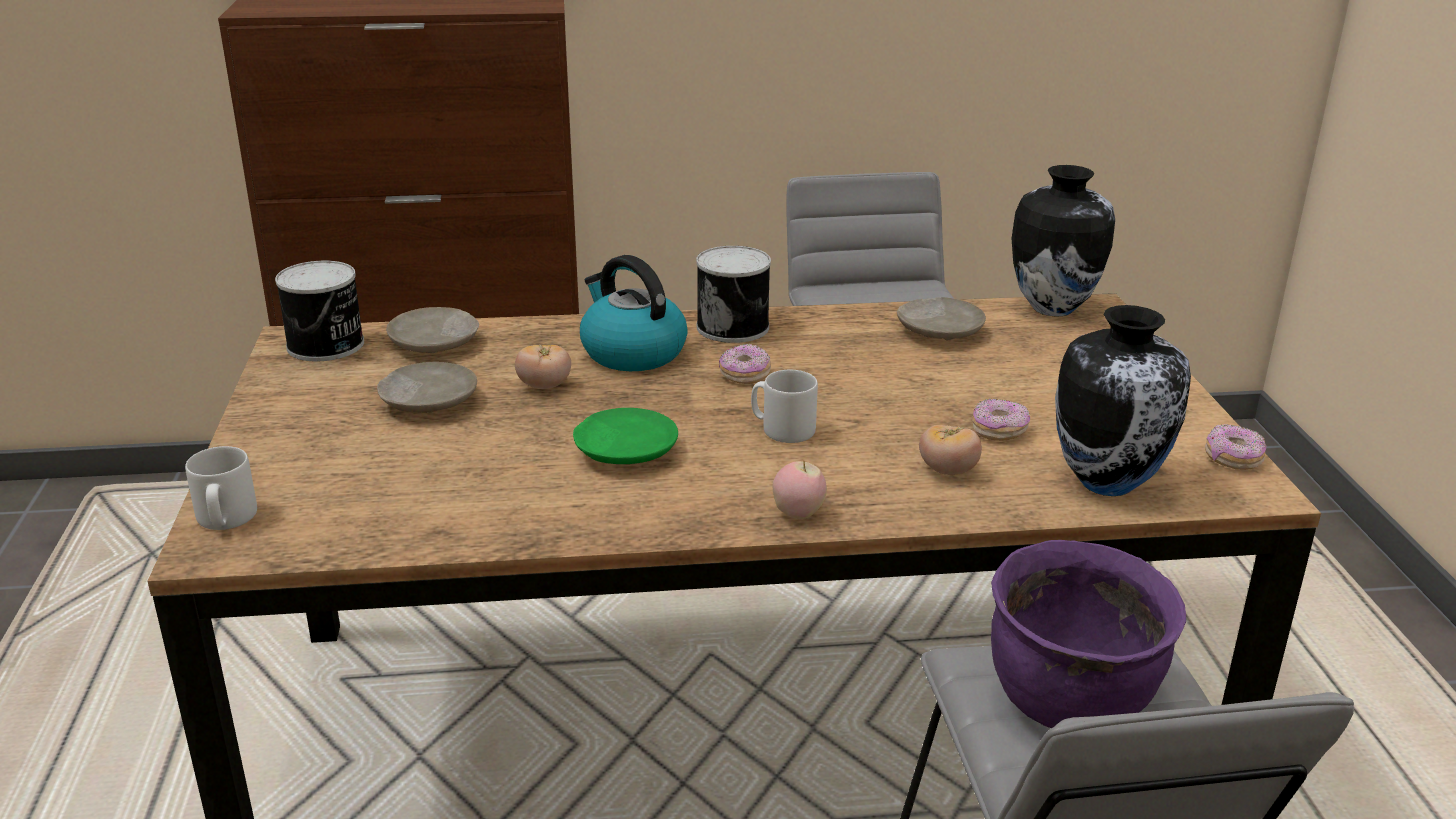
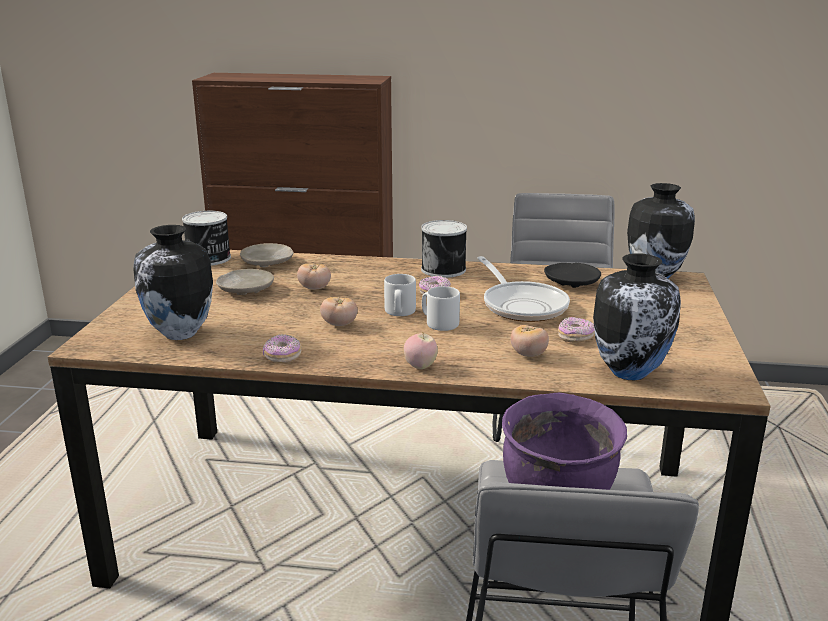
camera: 15 degrees right, 5 degrees down
(225, 519) = (104, 333): grey mug -> grey mug (399, 312)
(364, 503) = (179, 334): none -> vase
(625, 451) = (339, 324): green plate -> tomato
(631, 352) = (375, 277): kettle -> none
(889, 381) = (522, 305): none -> frying pan
(940, 331) = (571, 282): beige plate -> black plate
(1232, 459) = (725, 369): donut -> donut (282, 357)

